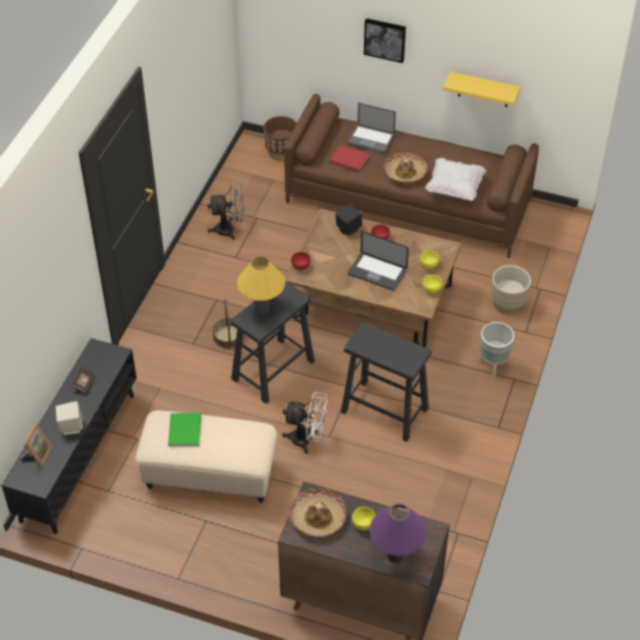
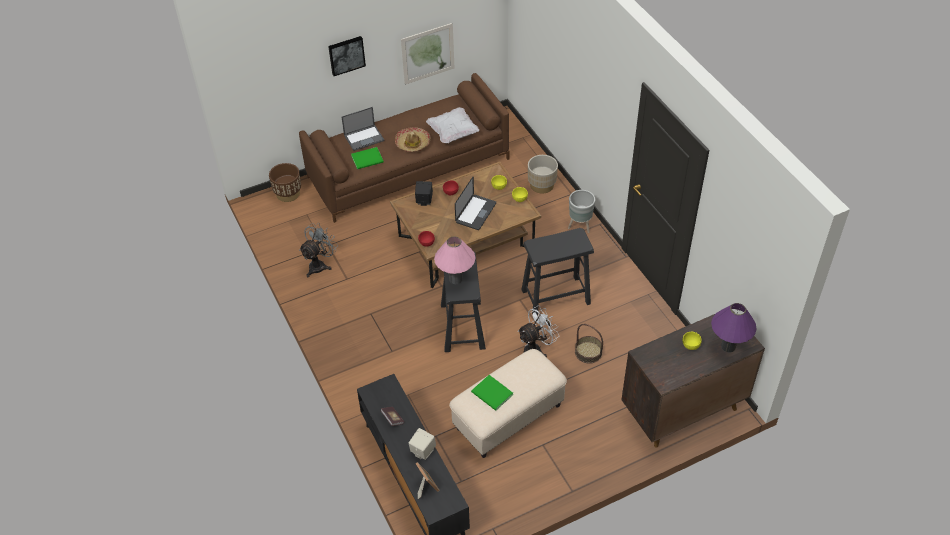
camera: 45 degrees left, 0 degrees up
(228, 337) = (408, 329): basket -> basket (588, 352)
(262, 308) = (455, 279): yellow table lamp -> pink table lamp
(318, 517) = (663, 363): hat -> none
(350, 160) = (368, 159): red book -> green book
(377, 272) = (476, 213): laptop -> laptop turned 45 degrees counterclockwise
(483, 89) = (428, 53): yellow shelf -> picture

